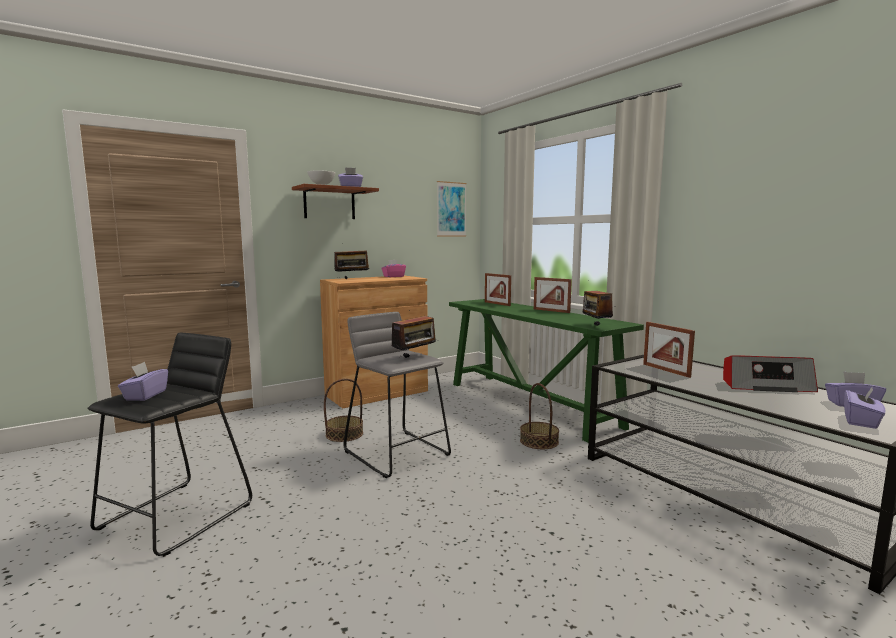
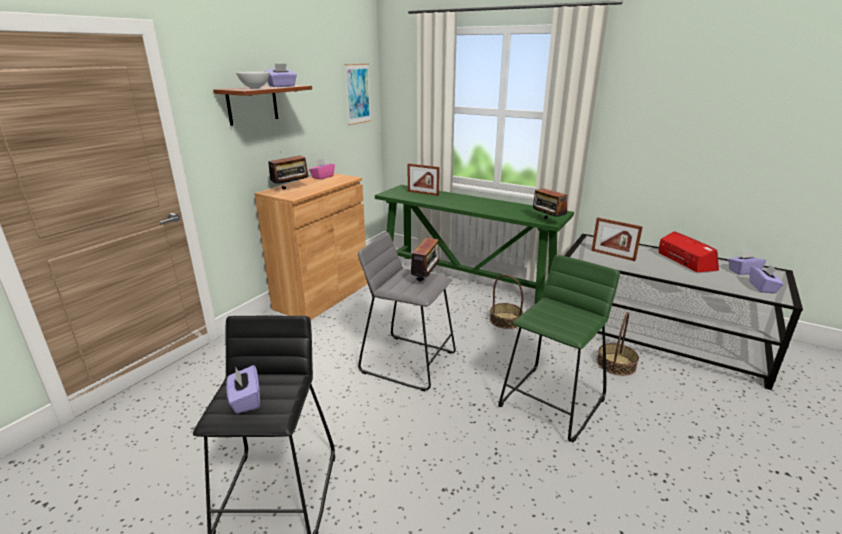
camera: 25 degrees left, 15 degrees up
(344, 434) = (340, 353): basket -> basket (616, 364)
(513, 521) = (552, 402): none -> green stool
(551, 311) = (482, 199): picture frame -> none
(765, 385) = (685, 261): radio -> radio turned 90 degrees counterclockwise

